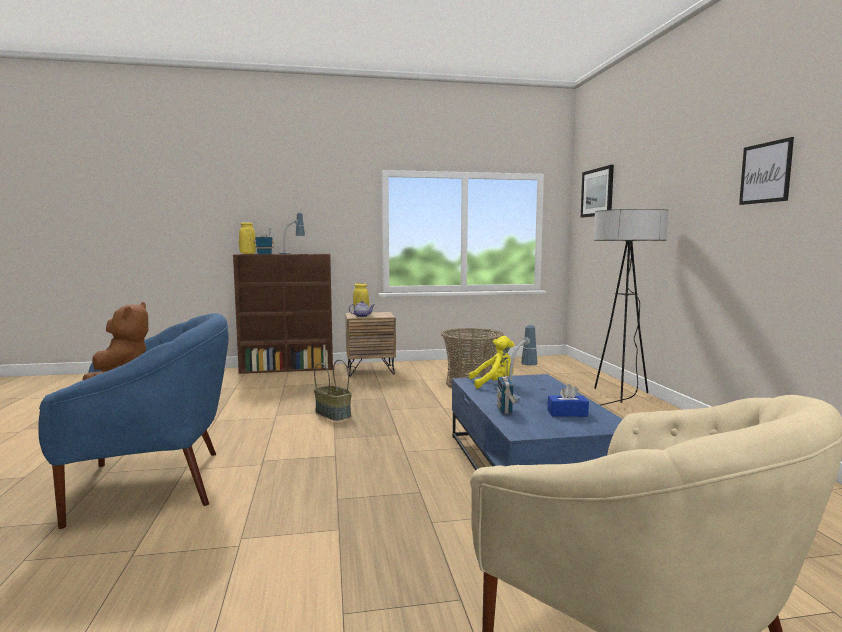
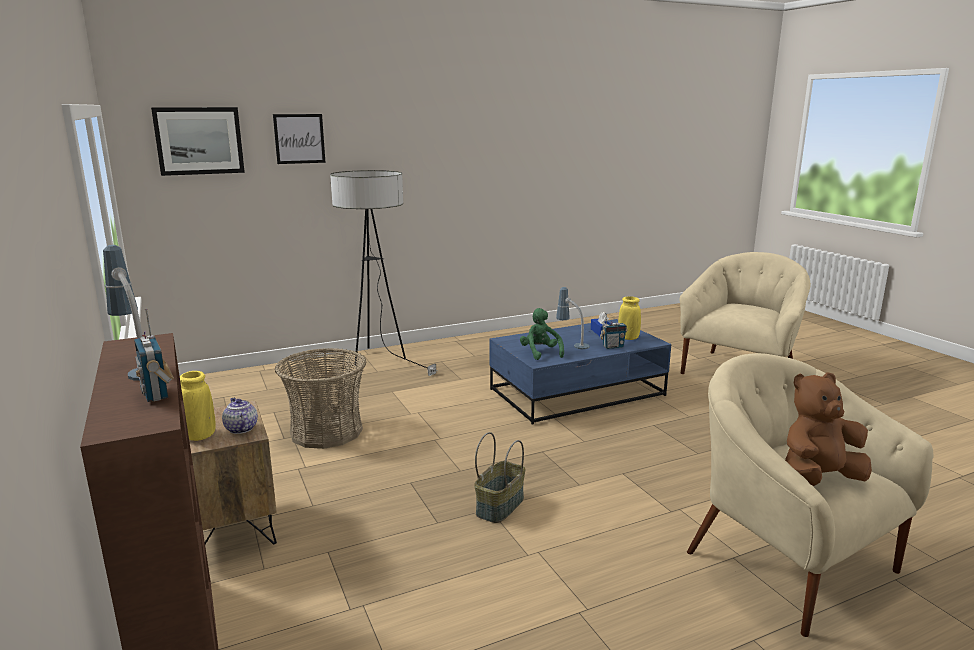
camera: 105 degrees left, 10 degrees up
(151, 484) = (787, 561): blue armchair -> beige armchair
(247, 254) = (122, 421): yellow vase -> yellow vase (628, 338)
(494, 383) = (540, 353): yellow plush toy -> green plush toy
(765, 173) = (465, 144): picture -> picture (299, 138)

